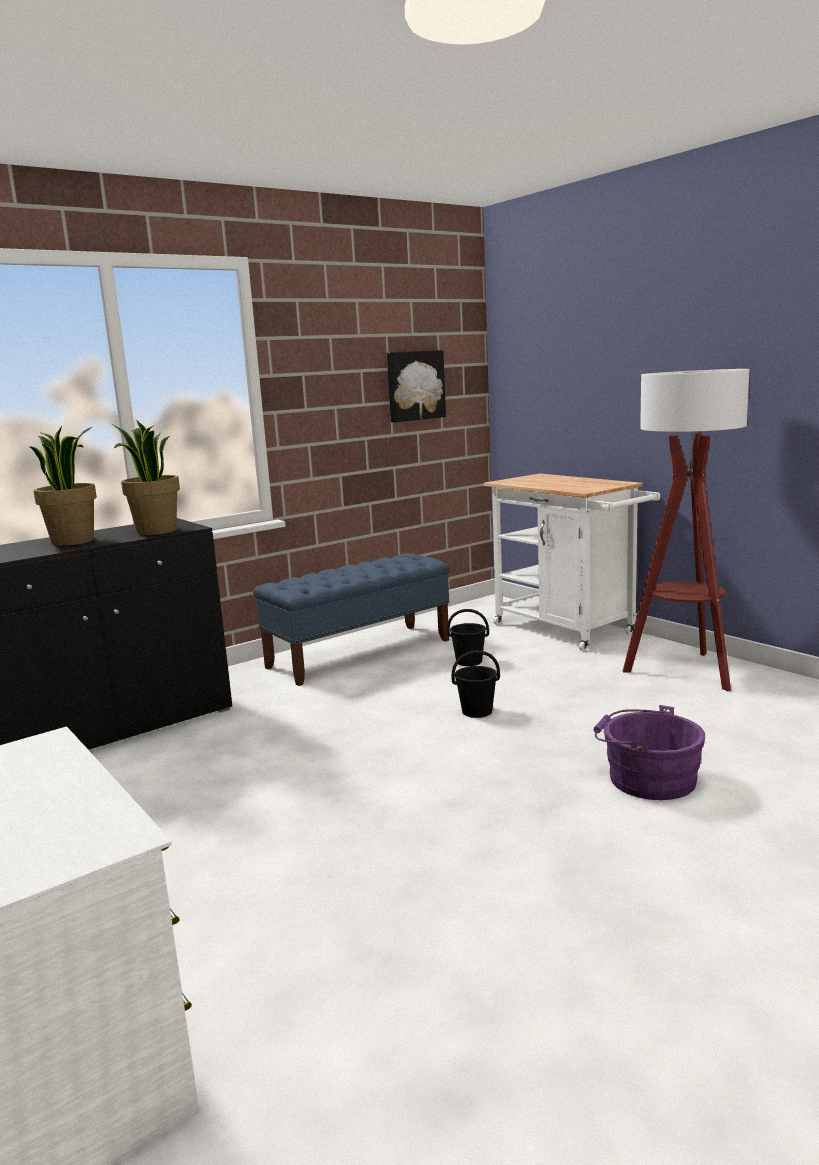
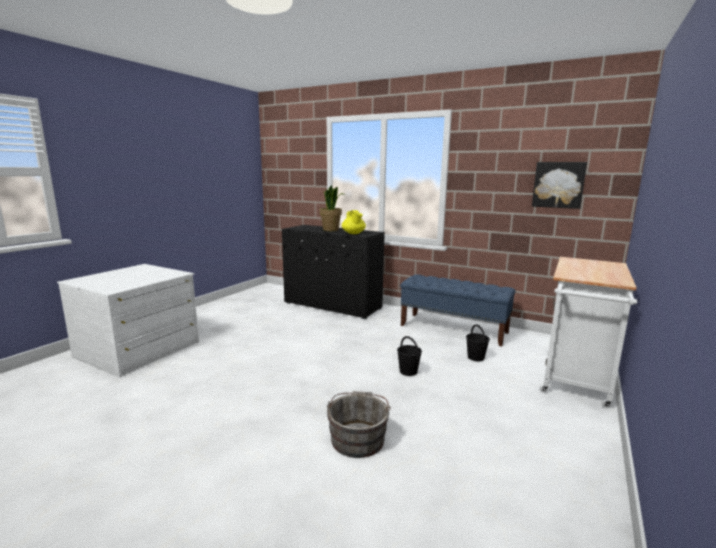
camera: 65 degrees right, 0 degrees up
(155, 531) = (353, 233): potted plant -> yellow teapot
(646, 778) = (358, 437): purple bucket -> grey bucket
(684, 671) = (554, 440): floor lamp -> none

